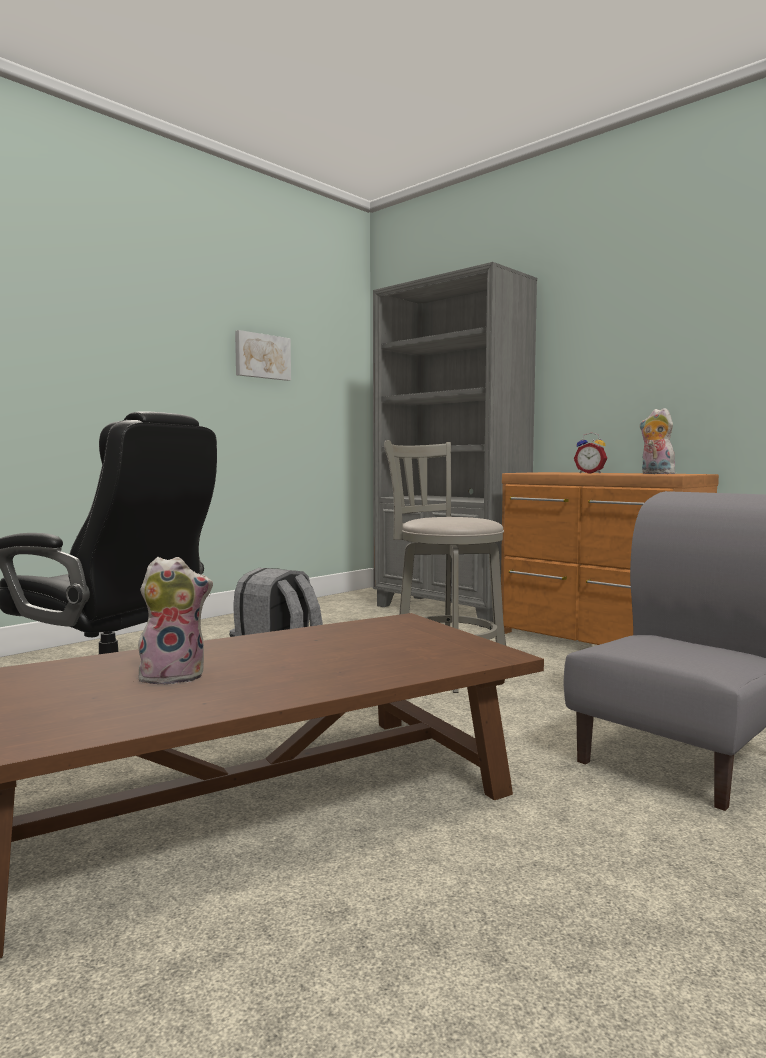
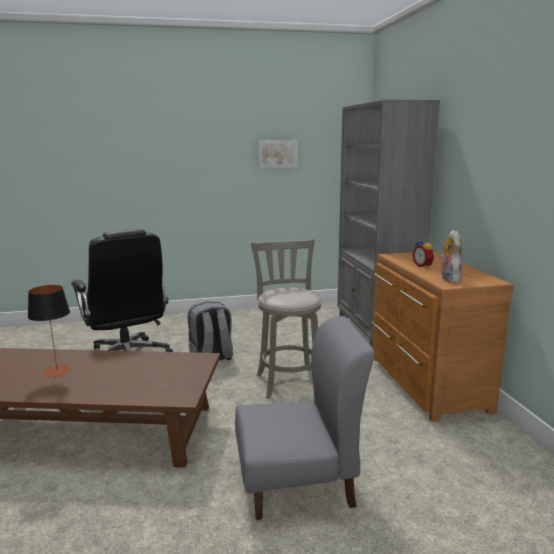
camera: 35 degrees right, 10 degrees up
(174, 676) = (57, 371): plush toy -> table lamp

